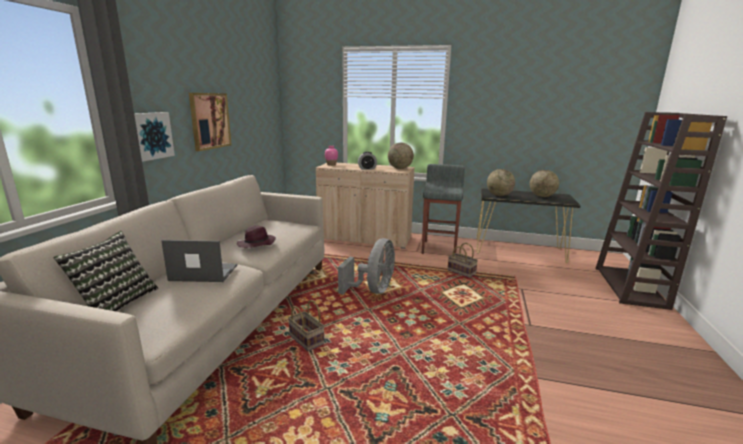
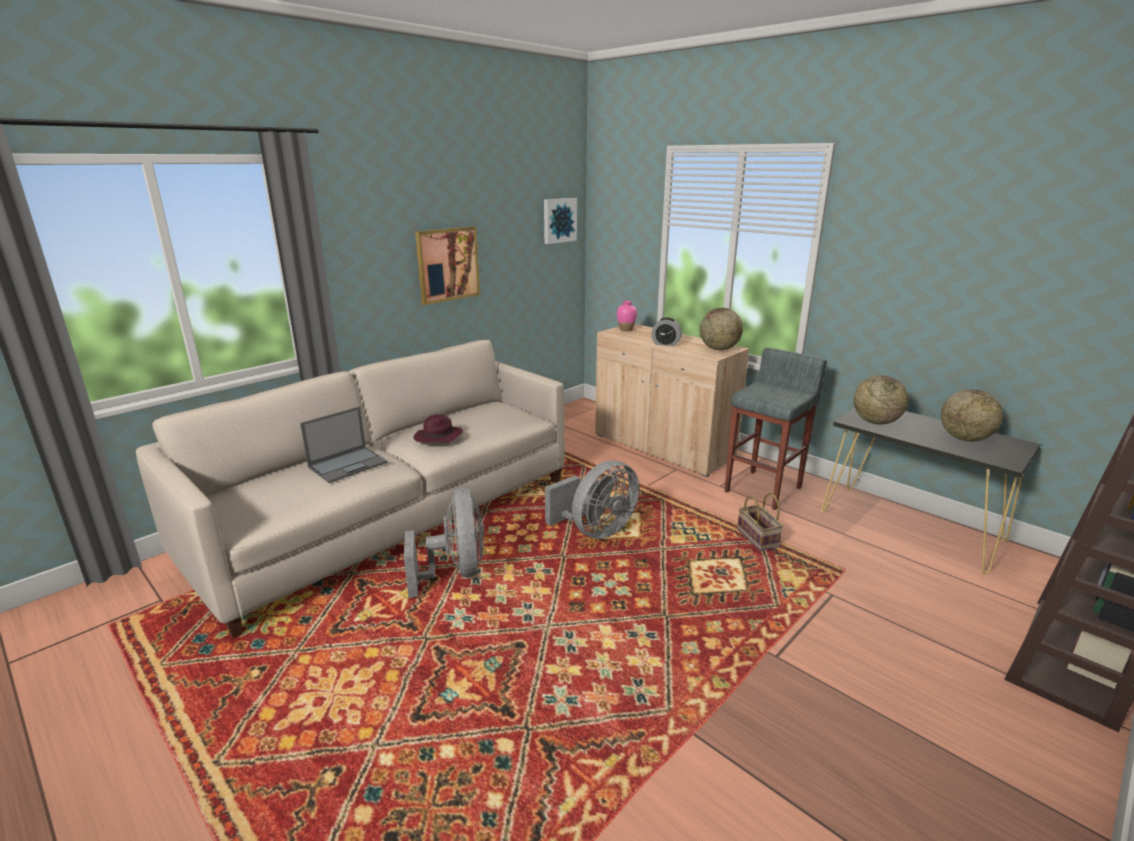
camera: 30 degrees right, 5 degrees up
(116, 303) = (252, 480): pillow -> none
(150, 136) = (356, 289): picture -> picture (559, 220)
(203, 273) = (348, 464): laptop -> laptop turned 105 degrees clockwise
(305, 339) = (456, 572): basket -> grey fan

